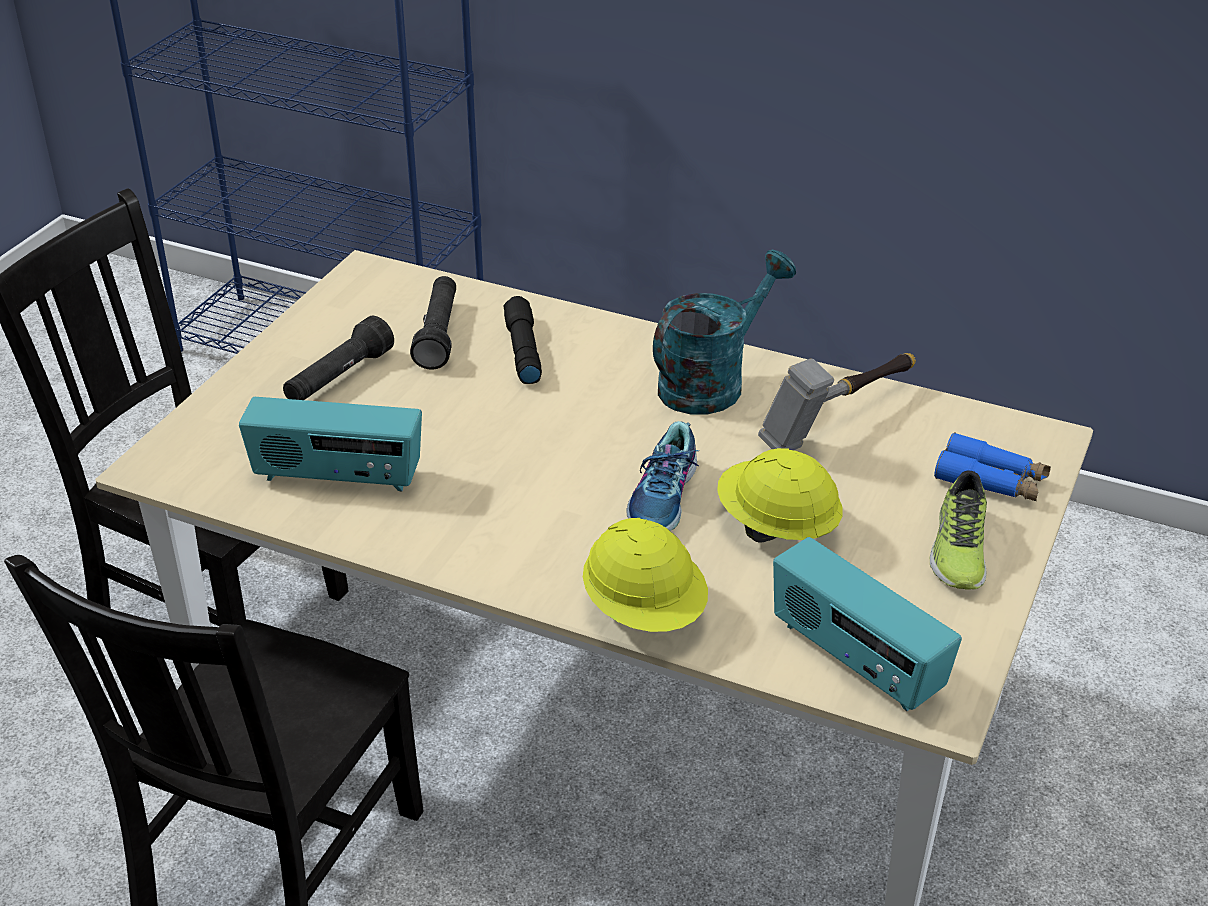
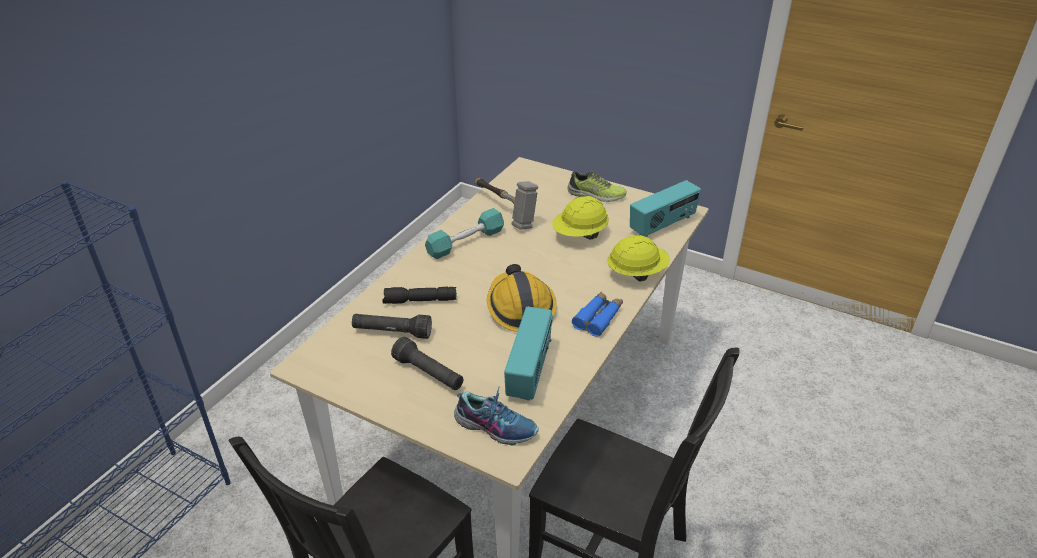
camera: 85 degrees left, 0 degrees up
(512, 458) = (520, 307): none -> hard hat
(665, 498) = (557, 262): shoe -> shoe (496, 426)
(711, 382) = (465, 242): turquoise watering can -> turquoise dumbbell
(991, 481) = (552, 182): blue binoculars -> blue binoculars (598, 318)

